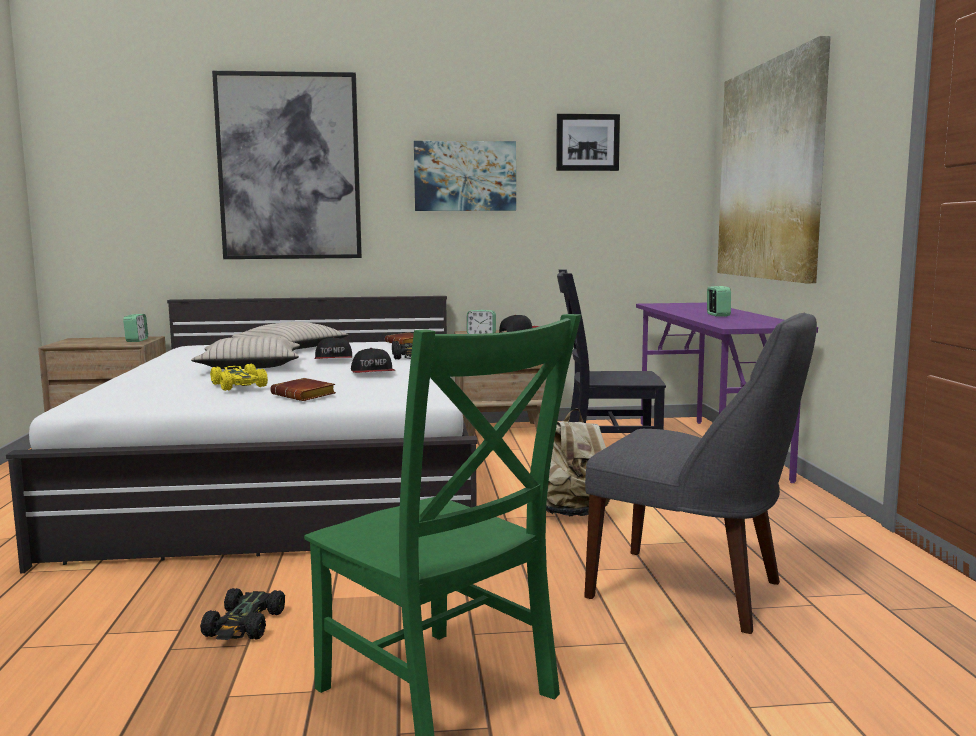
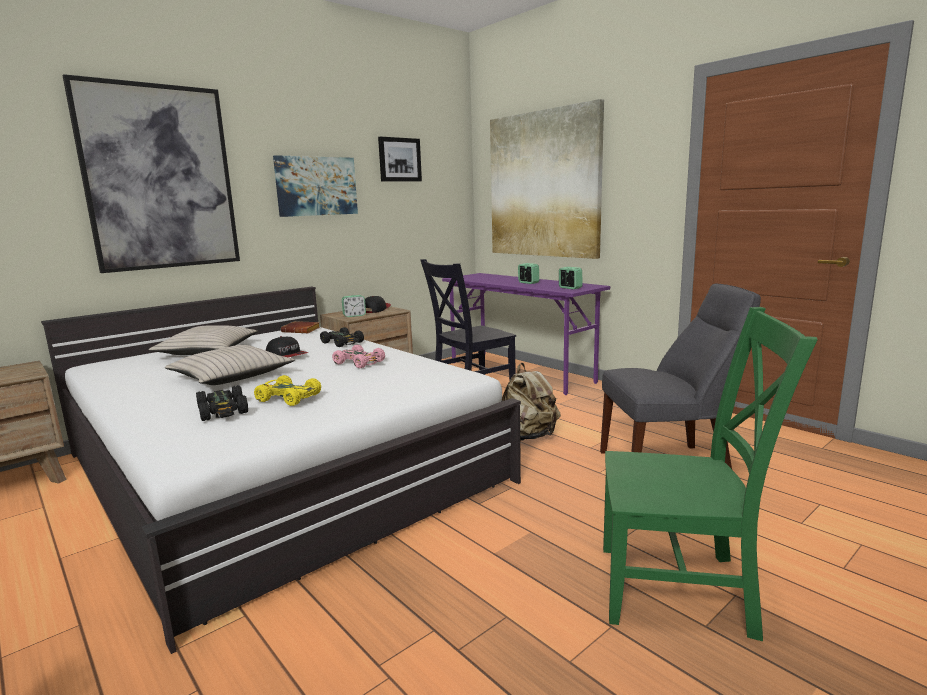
camera: 35 degrees left, 5 degrees up
(136, 340) = (21, 370): alarm clock -> alarm clock (570, 288)
(244, 625) = (475, 602): black toy car -> black toy car (223, 411)
(305, 395) = (374, 395): brown book -> none
(373, 373) = (360, 363): cap -> pink toy car

